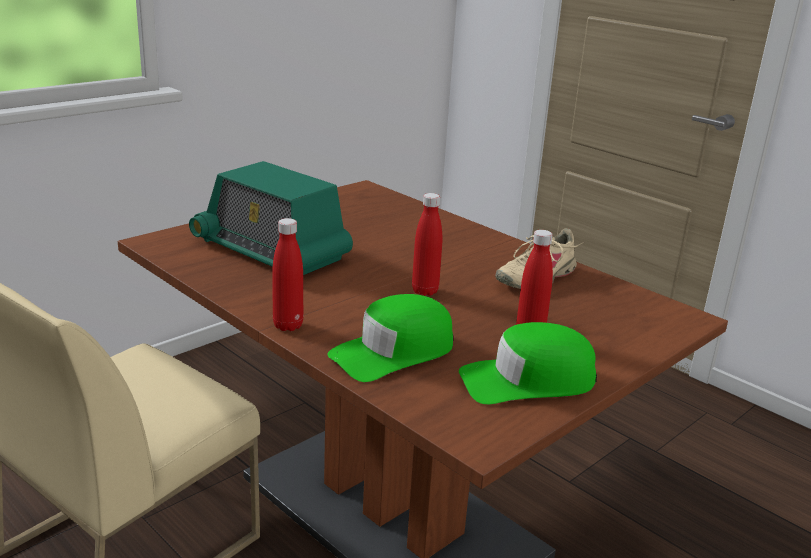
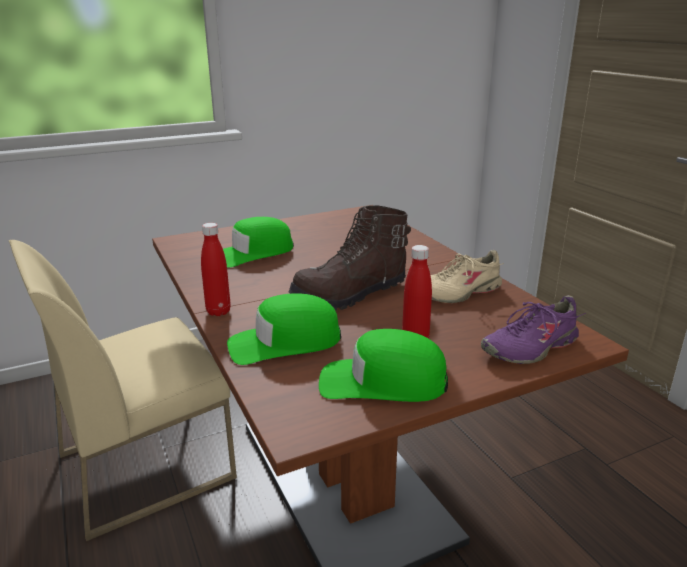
camera: 20 degrees right, 0 degrees up
(271, 250) = (253, 253): radio -> green cap
(425, 291) = (351, 294): red bottle -> brown boot
(641, 328) = (529, 347): none -> purple shoe

